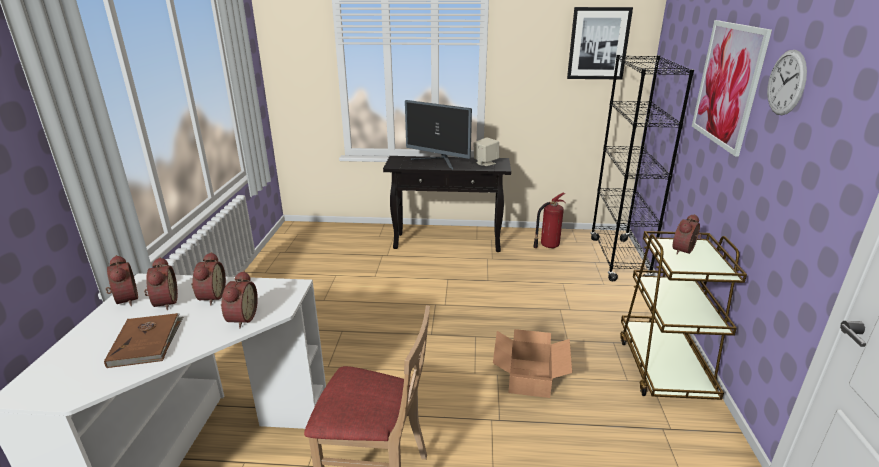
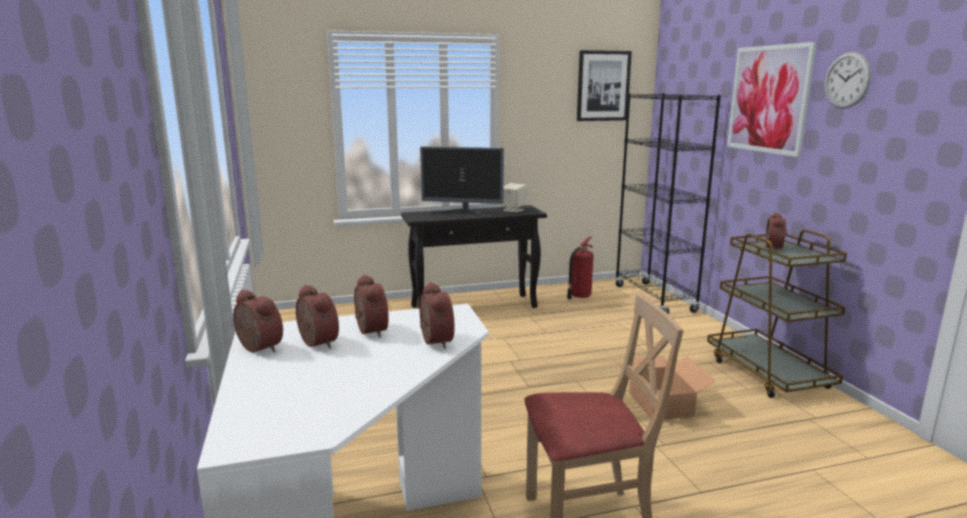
camera: 20 degrees left, 10 degrees down
(147, 342) = (346, 376): brown book -> none

